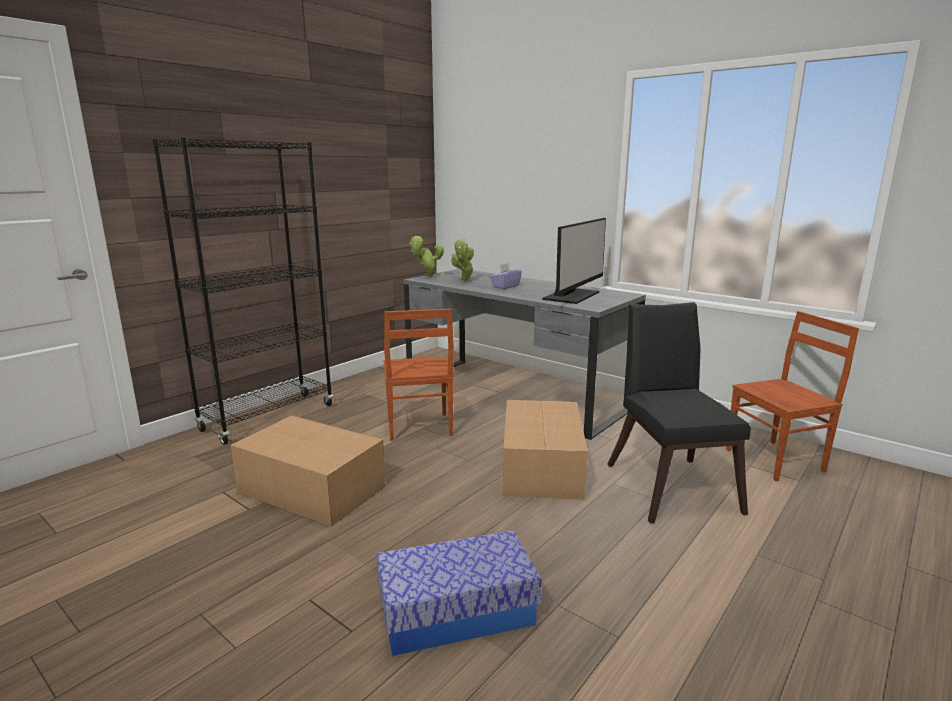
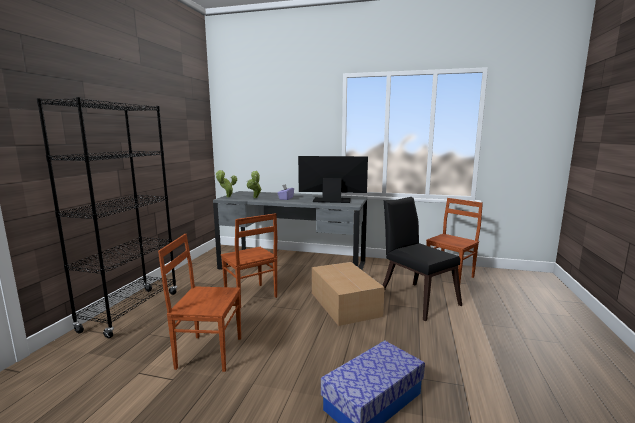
camera: 25 degrees left, 5 degrees down
(311, 488) = (209, 352): cardboard box -> brown chair
(572, 296) = (332, 200): monitor -> monitor turned 90 degrees counterclockwise

